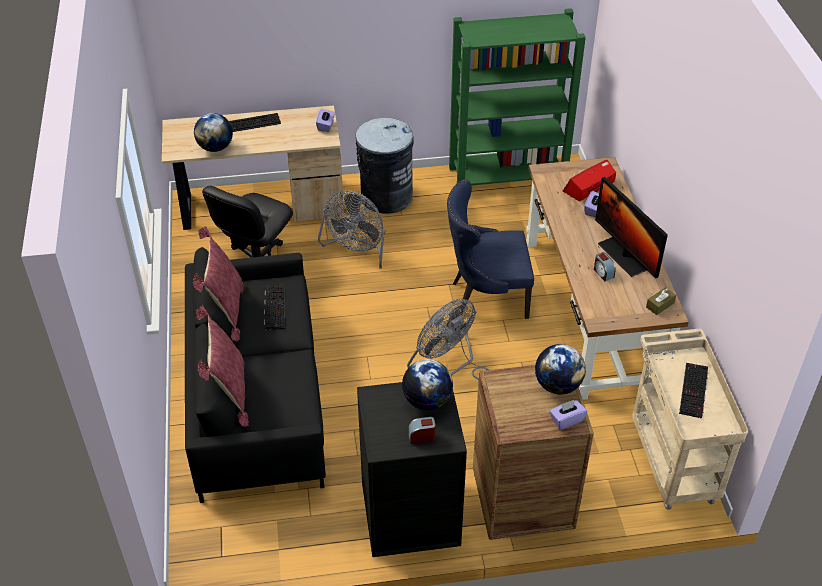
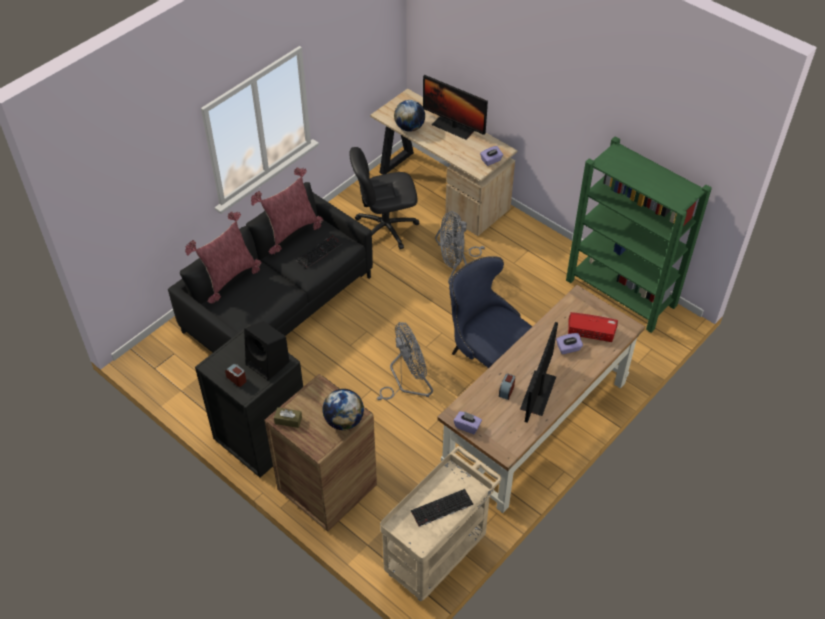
camera: 50 degrees right, 5 degrees up
(253, 122) = (453, 127): keyboard -> monitor
(386, 197) = (521, 243): grey trash can -> none
(427, 401) = (268, 363): globe -> black speaker
(452, 363) = (405, 378): grey fan -> grey fan turned 60 degrees clockwise
(566, 420) = (317, 443): purple tissue box -> purple tissue box (467, 426)
(660, 305) = (507, 442): brown tissue box -> brown tissue box (288, 420)

